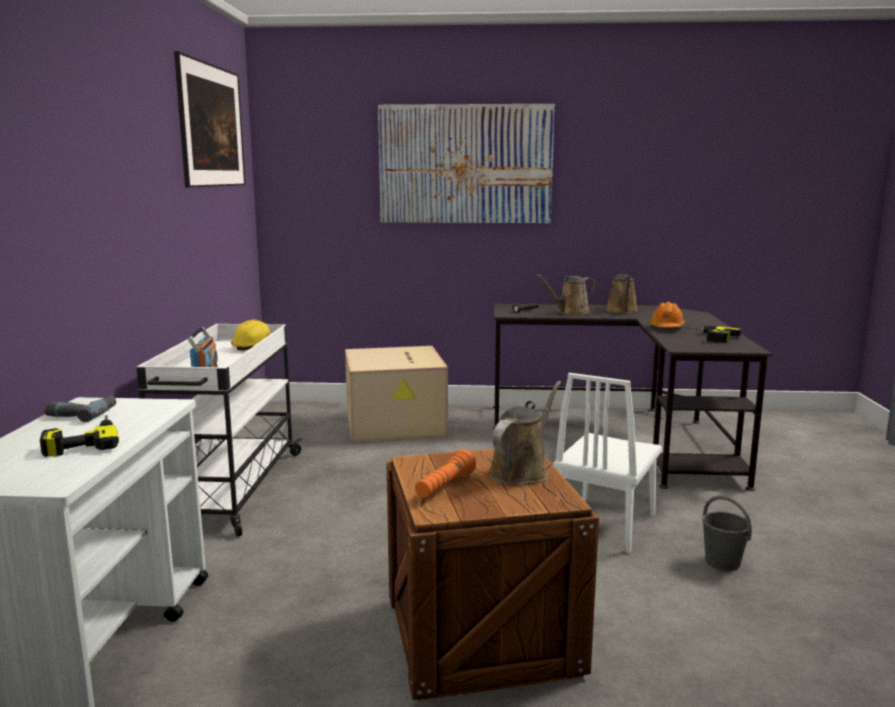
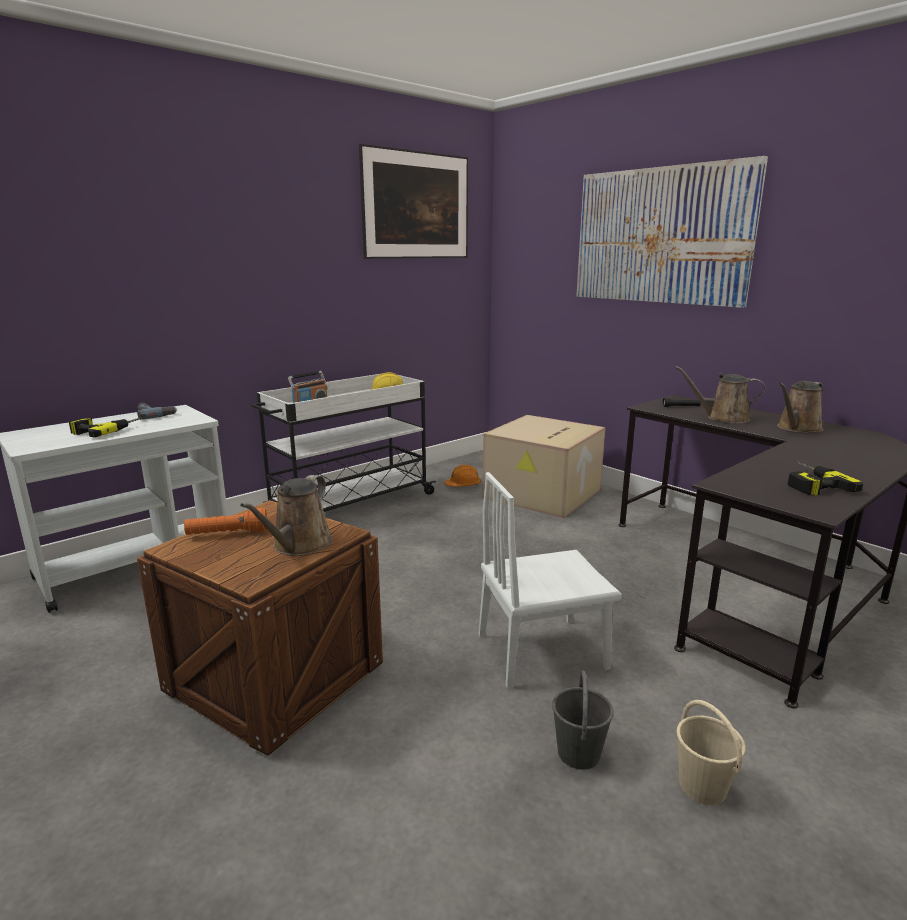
camera: 45 degrees right, 5 degrees up
(521, 471) = (299, 545): brown watering can -> brown watering can turned 120 degrees clockwise
(666, 327) = (790, 458): orange hard hat -> orange hard hat (463, 485)
(789, 544) = (703, 787): none -> beige bucket

